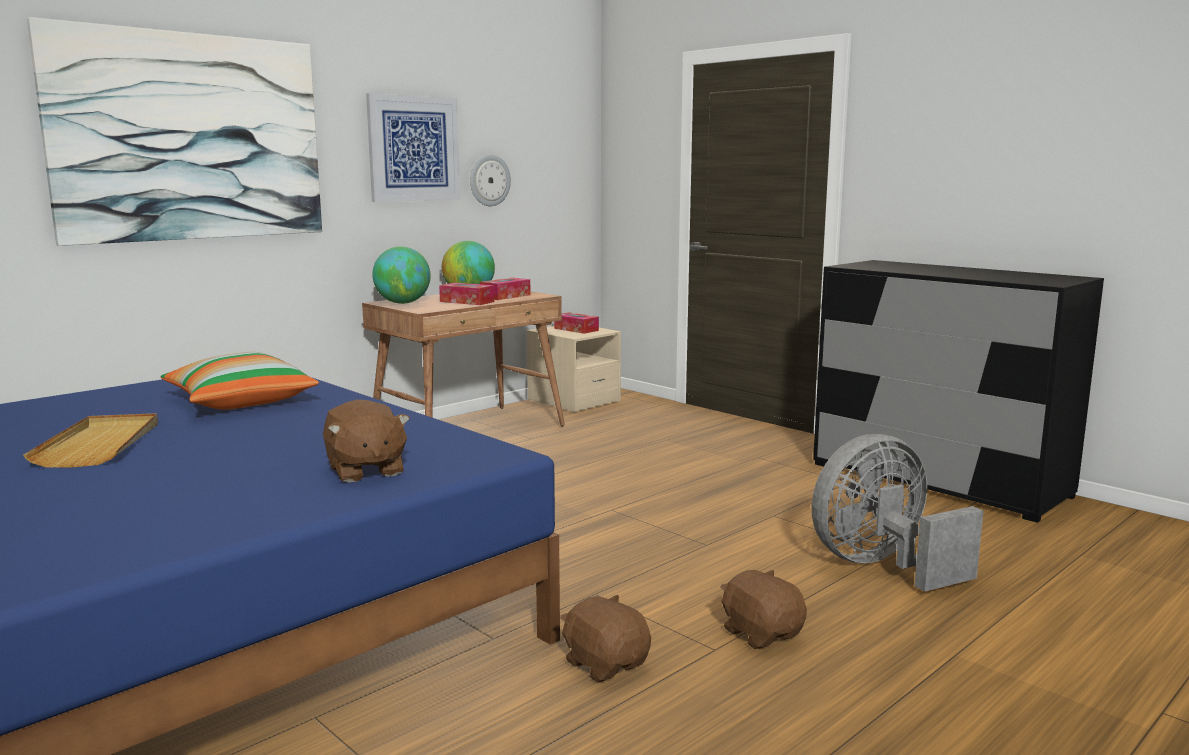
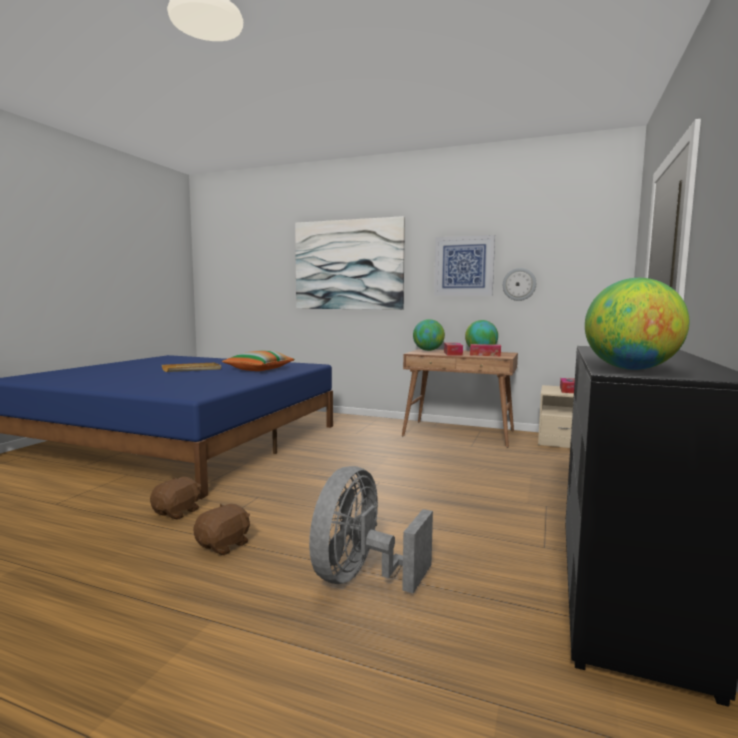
camera: 65 degrees right, 5 degrees down
(365, 470) = (165, 388): brown plush toy -> none
(882, 566) = (361, 577): grey fan -> grey fan turned 105 degrees counterclockwise
(1032, 280) = (631, 369): none -> globe

